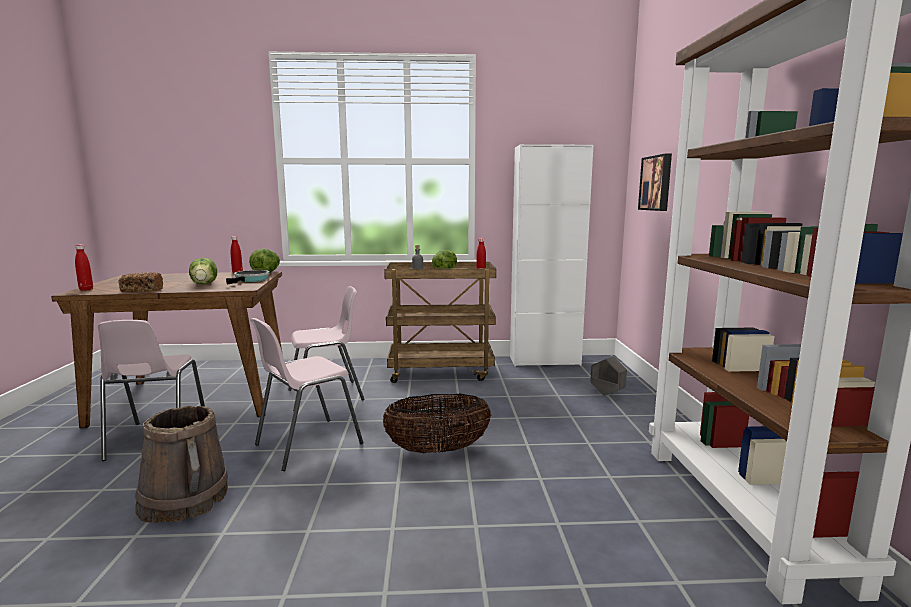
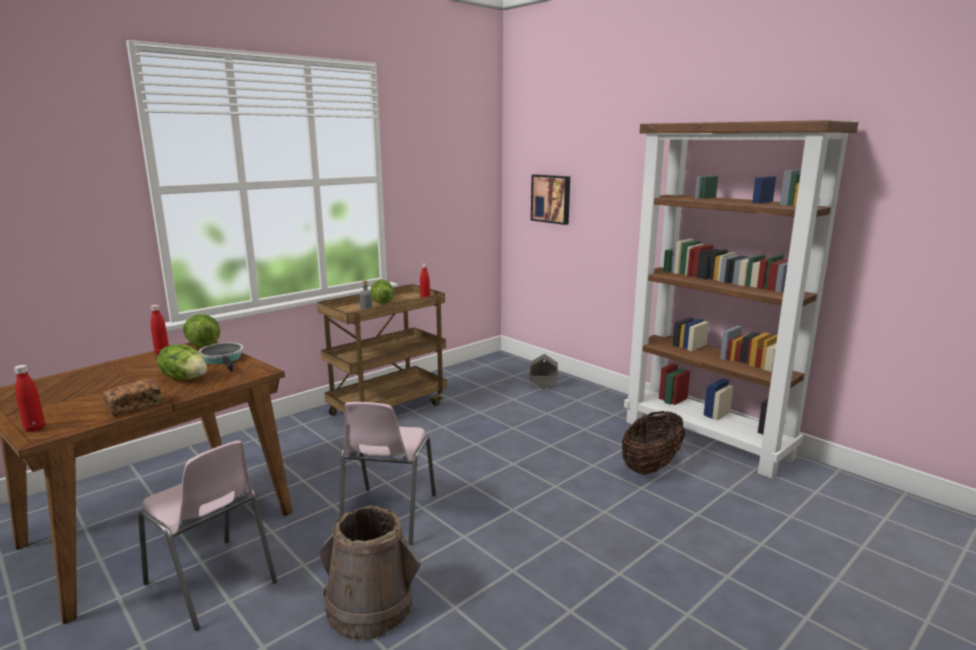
camera: 40 degrees left, 5 degrees up
(326, 395) = (317, 468): pink chair -> none
(437, 450) = (500, 475): basket -> basket (651, 466)
(544, 361) = (458, 371): white cabinet -> none

